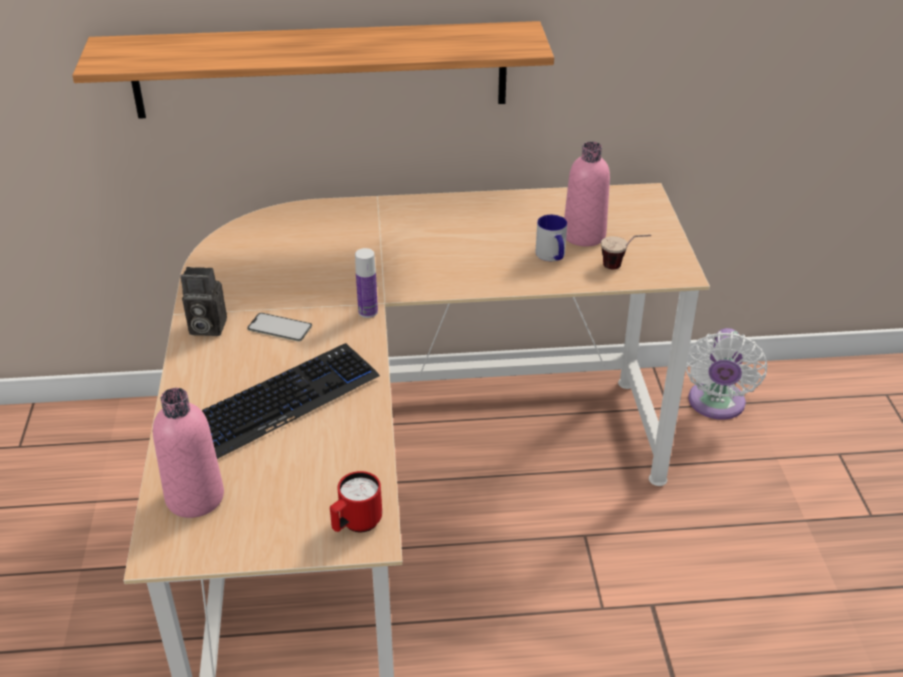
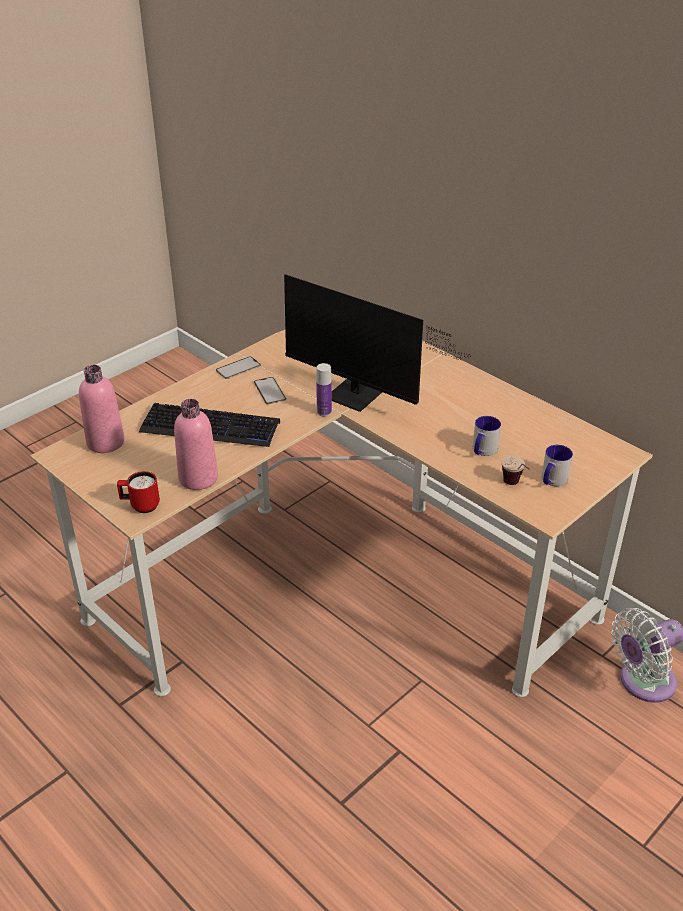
camera: 50 degrees right, 0 degrees up
(205, 327) = (238, 368): camera -> phone
(320, 70) = (428, 239): shelf -> none
(377, 280) = (359, 398): none -> monitor
(584, 235) = (527, 452): pink bottle -> pink bottle (198, 478)
(637, 245) = (552, 480): none -> mug

